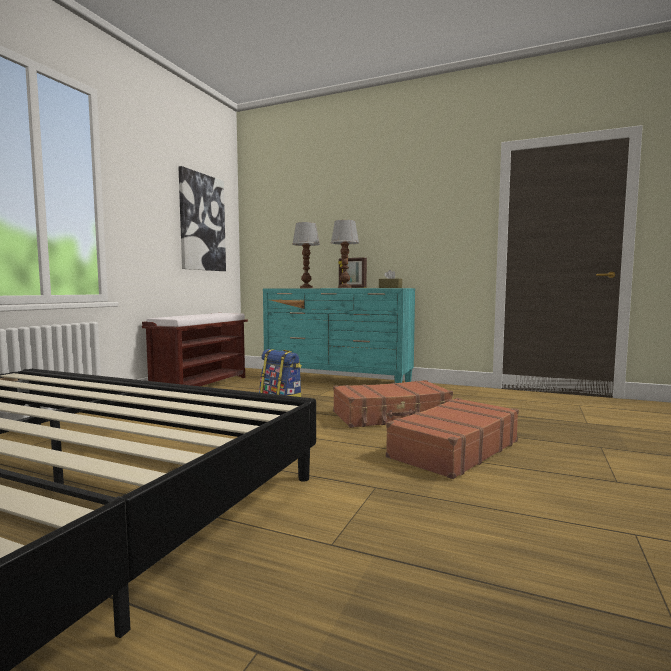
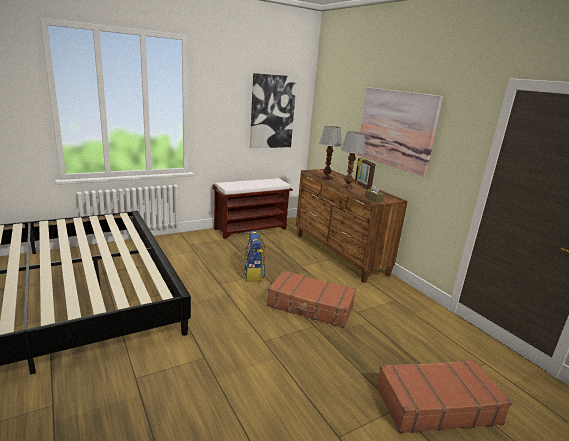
camera: 35 degrees right, 15 degrees up
(338, 381) = (339, 254): turquoise dresser -> brown dresser
(378, 218) = (395, 129): none -> picture
(453, 449) = (292, 354): brown suitcase -> brown suitcase (436, 404)

